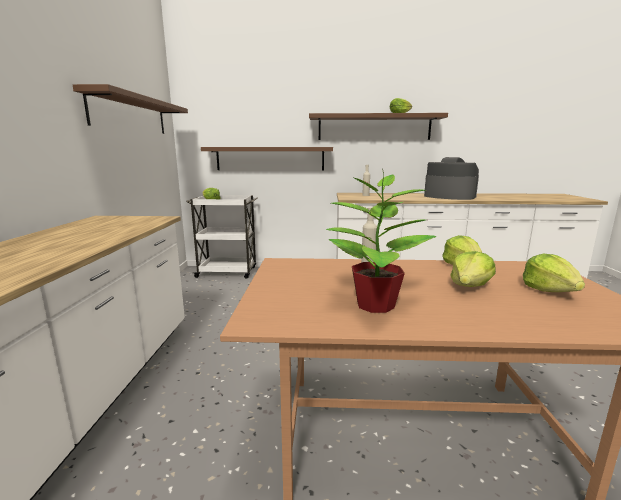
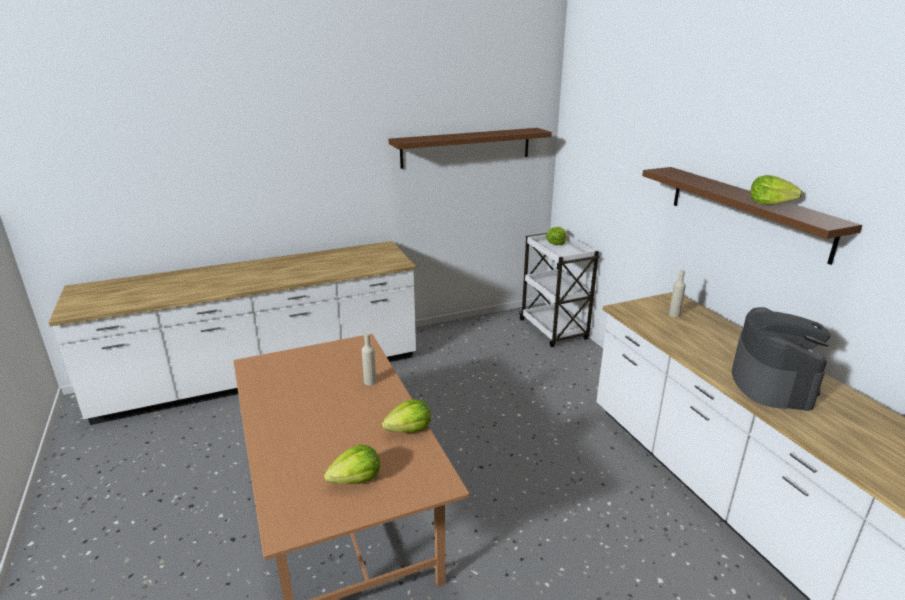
camera: 65 degrees right, 10 degrees up
(270, 158) = (623, 211): brown shelf -> none
(374, 305) = (288, 397): potted plant -> none
(470, 286) = (346, 435): lettuce -> none

